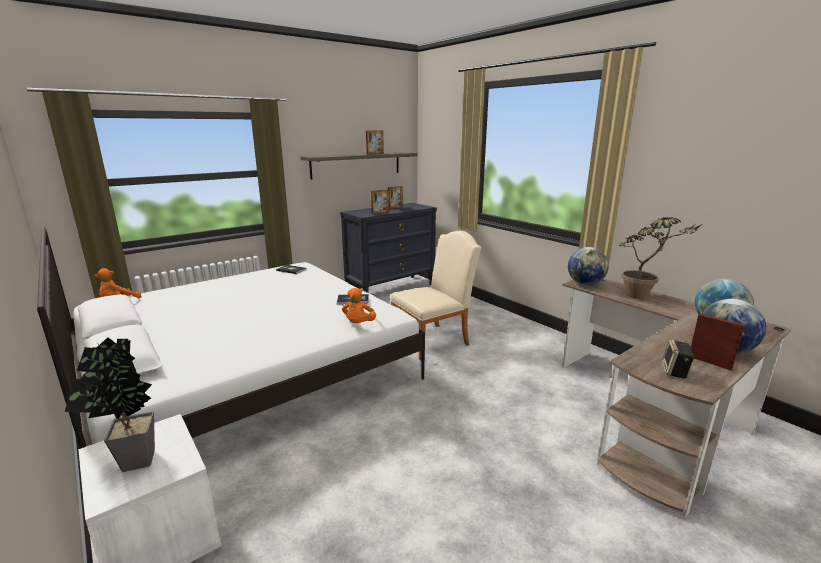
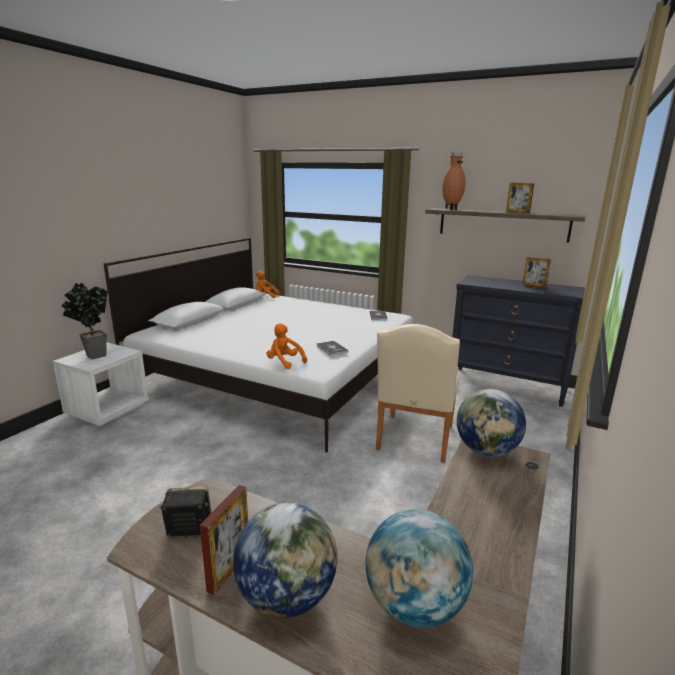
camera: 65 degrees right, 0 degrees up
(325, 156) = (451, 209): none -> brown vase
(359, 324) = (284, 362): orange plush toy -> orange plush toy turned 60 degrees clockwise
(380, 213) = (494, 285): picture frame -> none
(434, 340) = (414, 440): beige chair -> beige chair turned 75 degrees clockwise
(644, 297) = (485, 512): potted plant -> none

